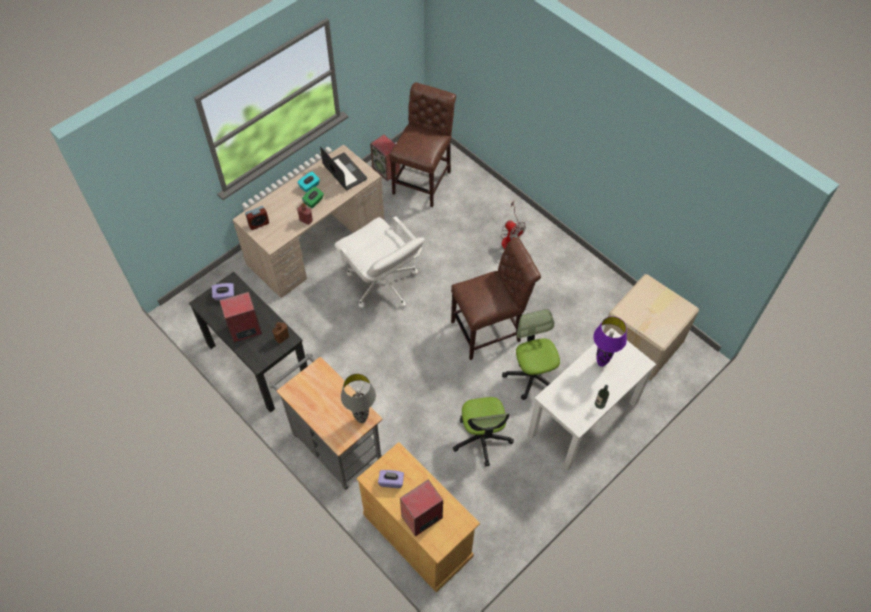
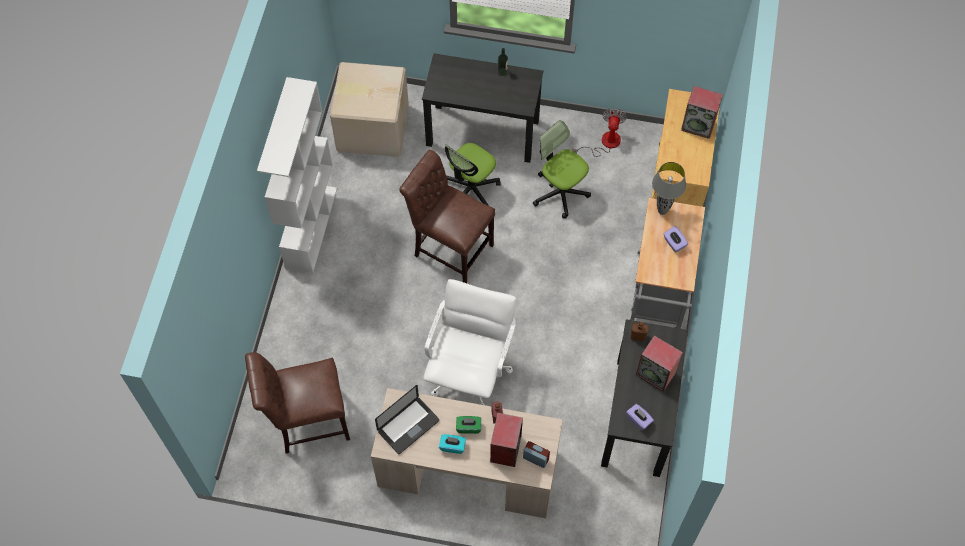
camera: 125 degrees left, 5 degrees up
(344, 172) = (408, 426): laptop -> laptop turned 150 degrees counterclockwise
(386, 170) = (320, 469): speaker -> speaker (505, 448)
(391, 481) = (690, 161): purple tissue box -> purple tissue box (674, 243)
(482, 438) = (560, 192): office chair -> office chair turned 90 degrees counterclockwise
(510, 238) = (329, 292): fan -> fan (604, 143)
(573, 255) = (311, 227): none -> white bookcase
(582, 419) = (483, 132): white desk -> black desk
(601, 363) = (463, 88): purple table lamp -> none

